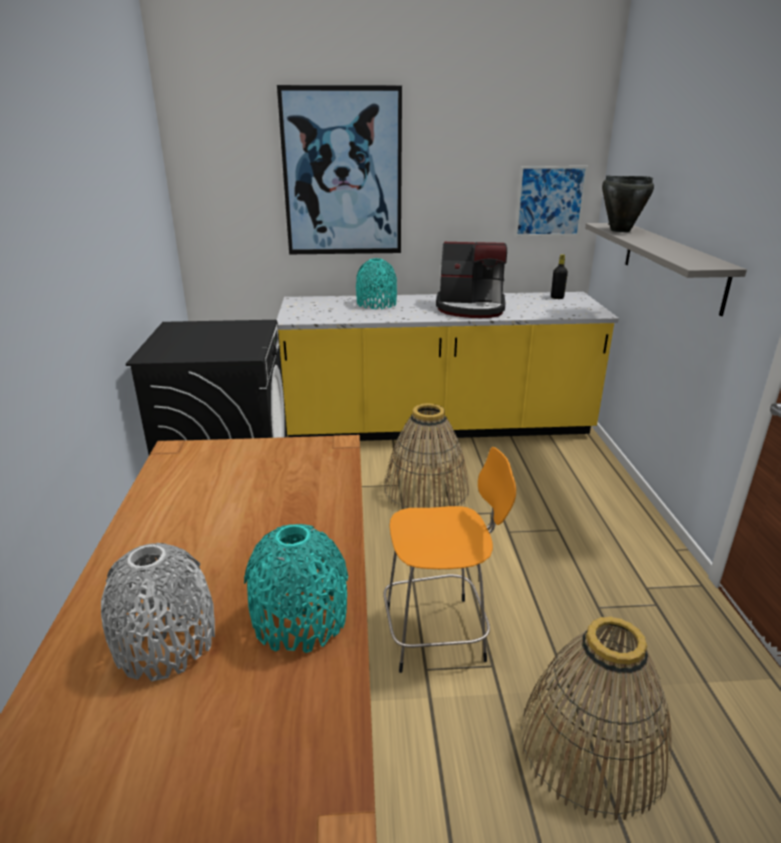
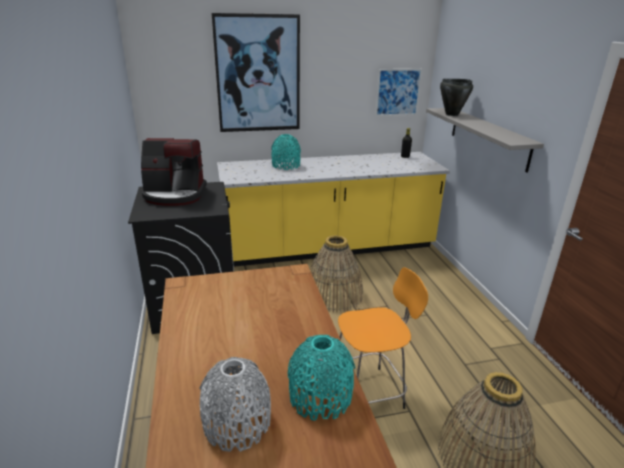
camera: 10 degrees left, 0 degrees up
(471, 308) = (352, 167): coffee machine -> coffee machine (175, 195)

